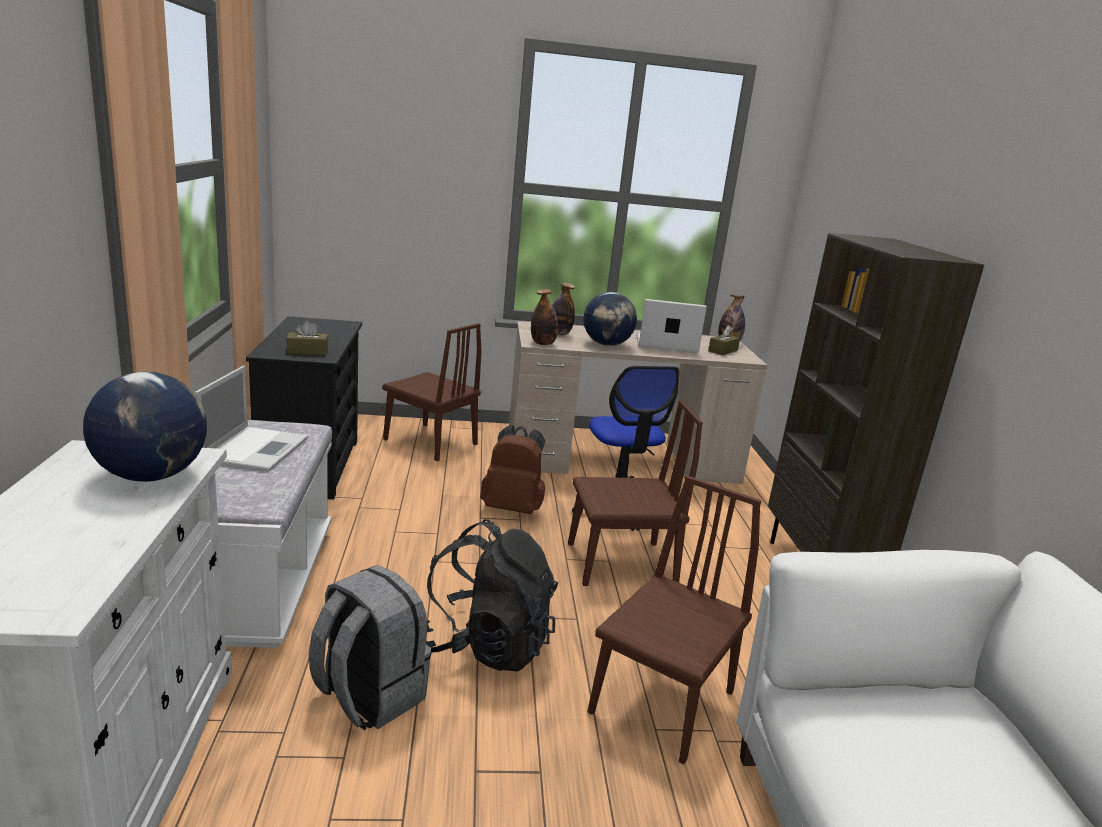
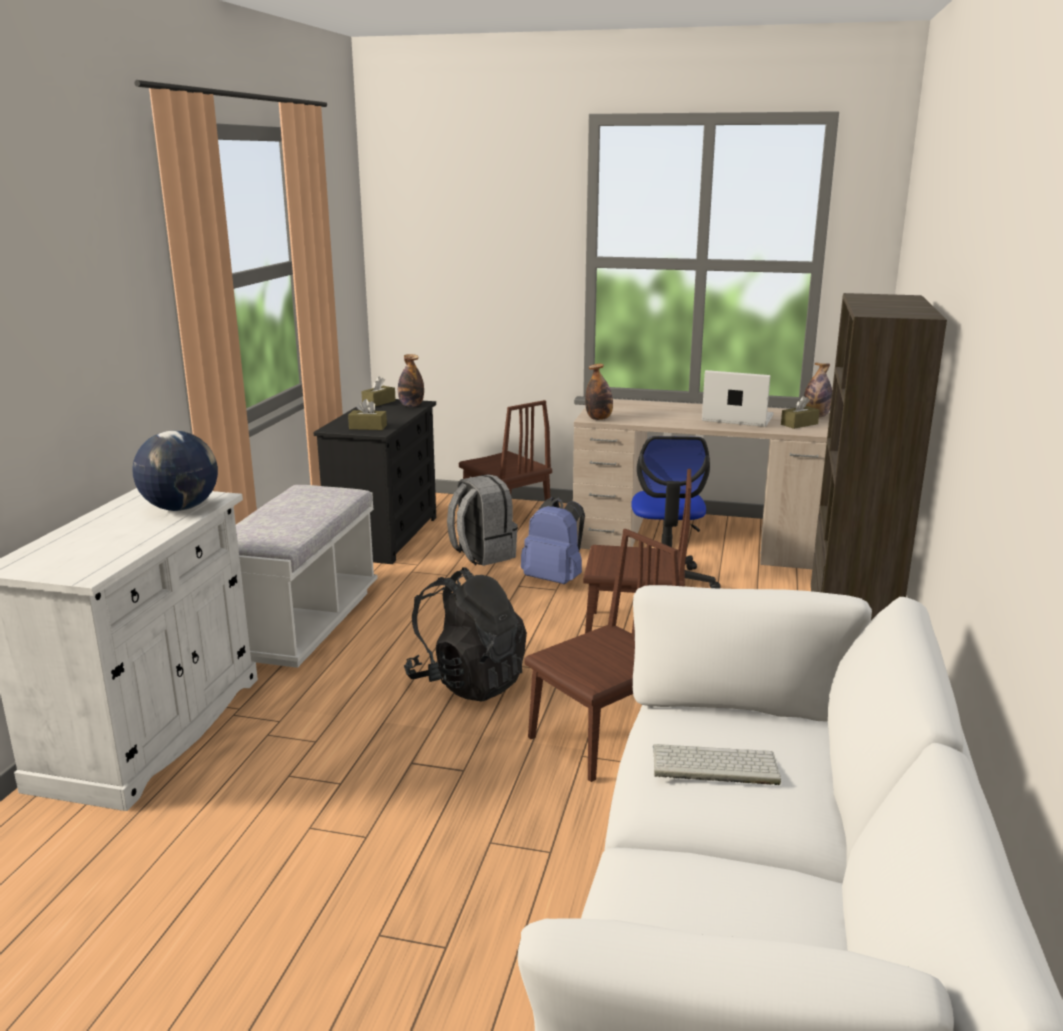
camera: 20 degrees right, 0 degrees up
(256, 448) = (297, 505): laptop -> none
(300, 322) = (379, 402): none -> brown tissue box
(368, 696) = (352, 706): grey backpack -> grey backpack (482, 554)
(513, 508) = (555, 580): brown backpack -> blue backpack
(559, 334) = (625, 409): bottle -> bottle (411, 405)
(606, 344) = (668, 419): globe -> none
(930, 775) = (713, 766): none -> keyboard

